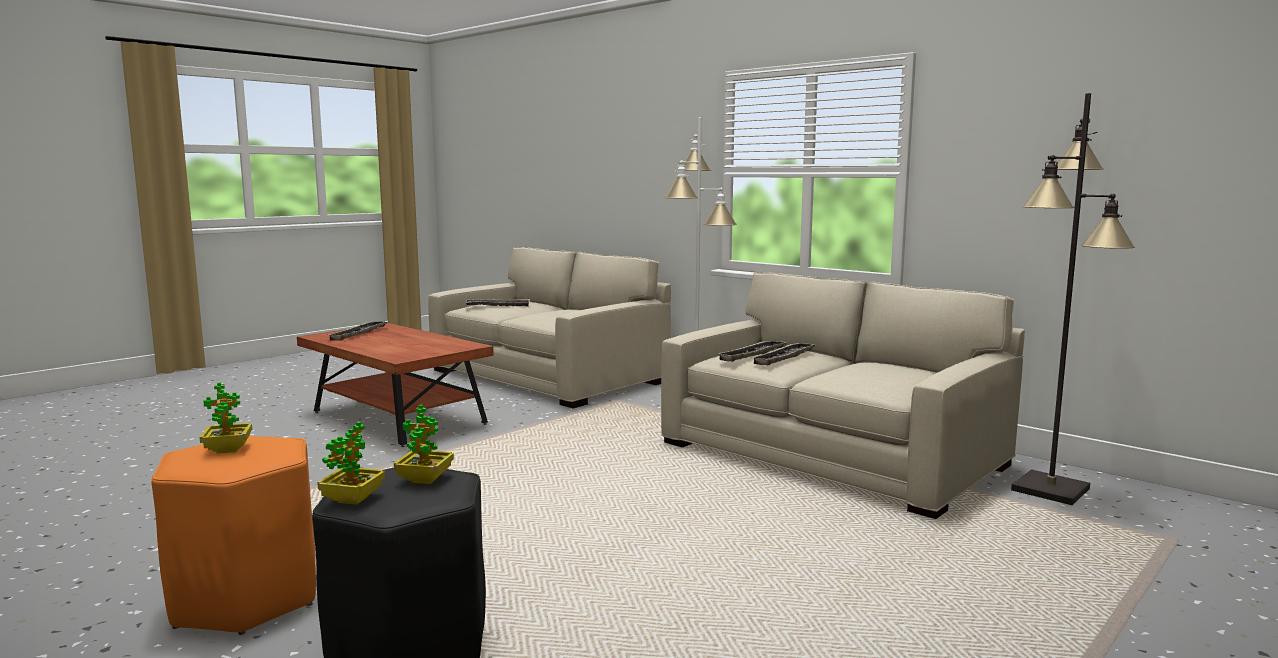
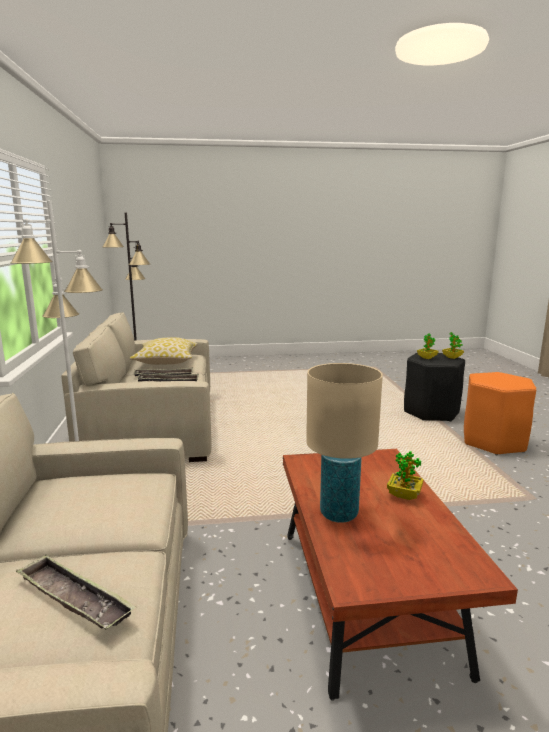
camera: 140 degrees left, 5 degrees up
(228, 450) = (505, 381): potted plant -> potted plant (404, 495)
(359, 334) = (409, 554): tray -> none
(412, 336) = (339, 514): none -> beige table lamp
(866, 372) = (166, 361): none -> pillow

